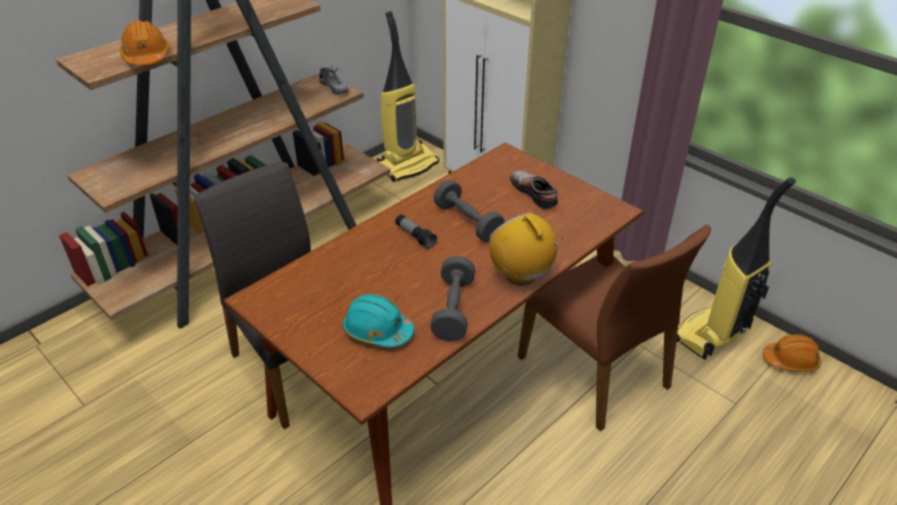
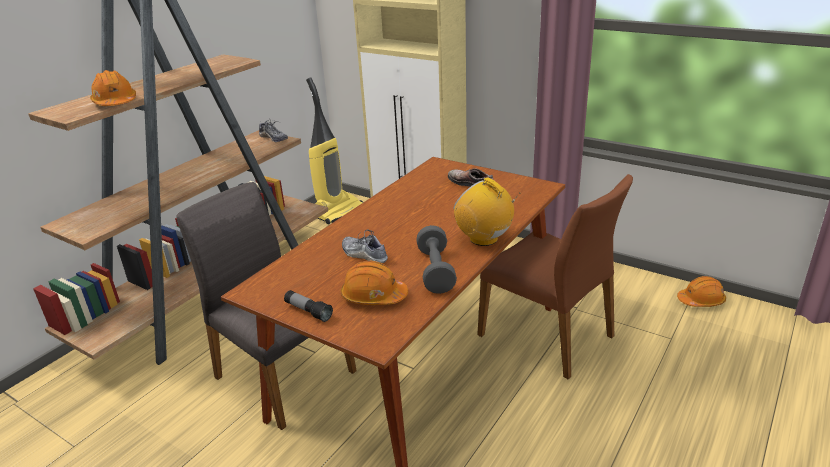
camera: 10 degrees left, 10 degrees down
(377, 331) = (373, 296): turquoise hard hat -> orange hard hat
(384, 273) = (364, 255): none -> shoe
(415, 236) = (381, 226): flashlight -> flashlight (308, 311)
(468, 222) = (423, 211): grey dumbbell -> none
(711, 335) = (632, 293): vacuum cleaner -> none

